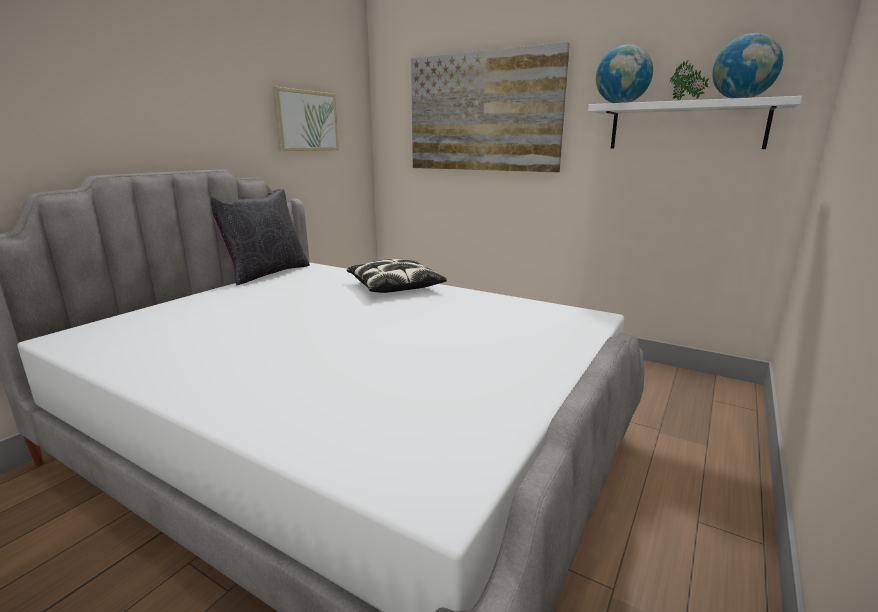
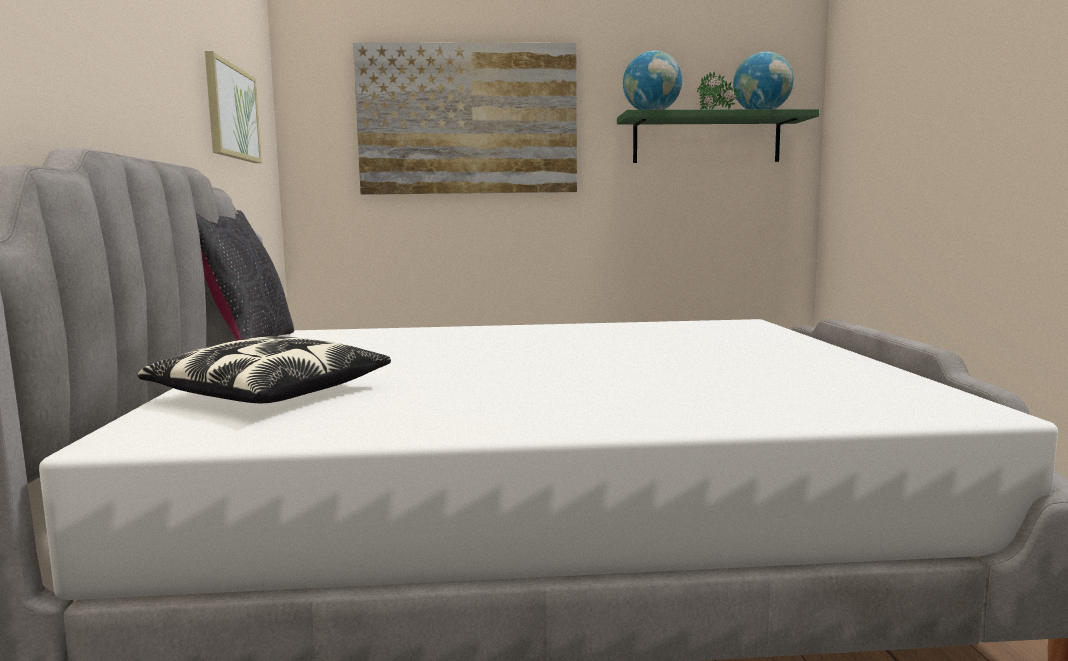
camera: 35 degrees left, 10 degrees down
(395, 286) = (486, 331): pillow -> pillow (272, 393)
(686, 126) = (706, 139): white shelf -> green shelf

